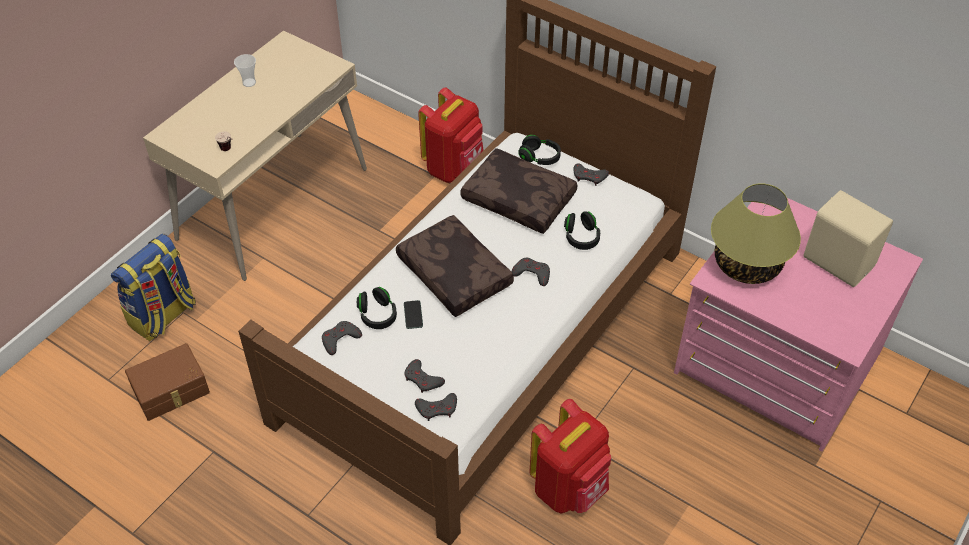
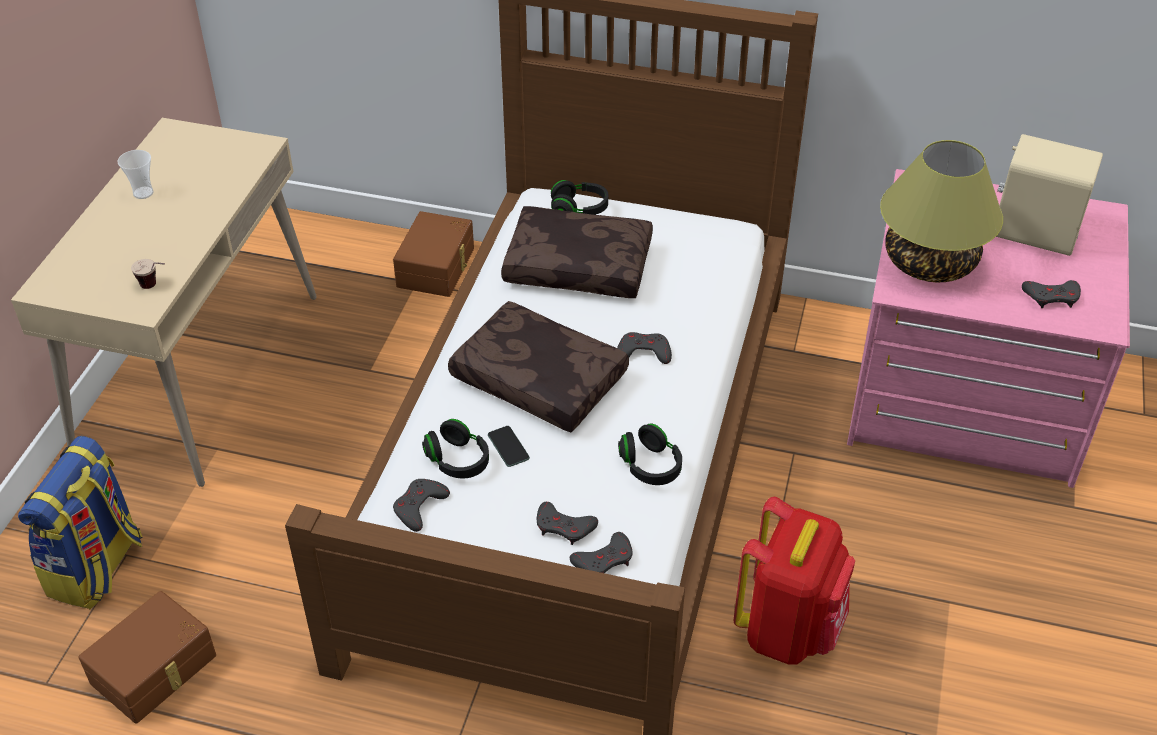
camera: 20 degrees left, 5 degrees down
(454, 168) = (438, 267): red backpack -> brown storage box
(581, 237) = (684, 292): black headphones -> black headphones (650, 466)
(589, 177) = (656, 217): grey game controller -> grey game controller (1052, 297)

